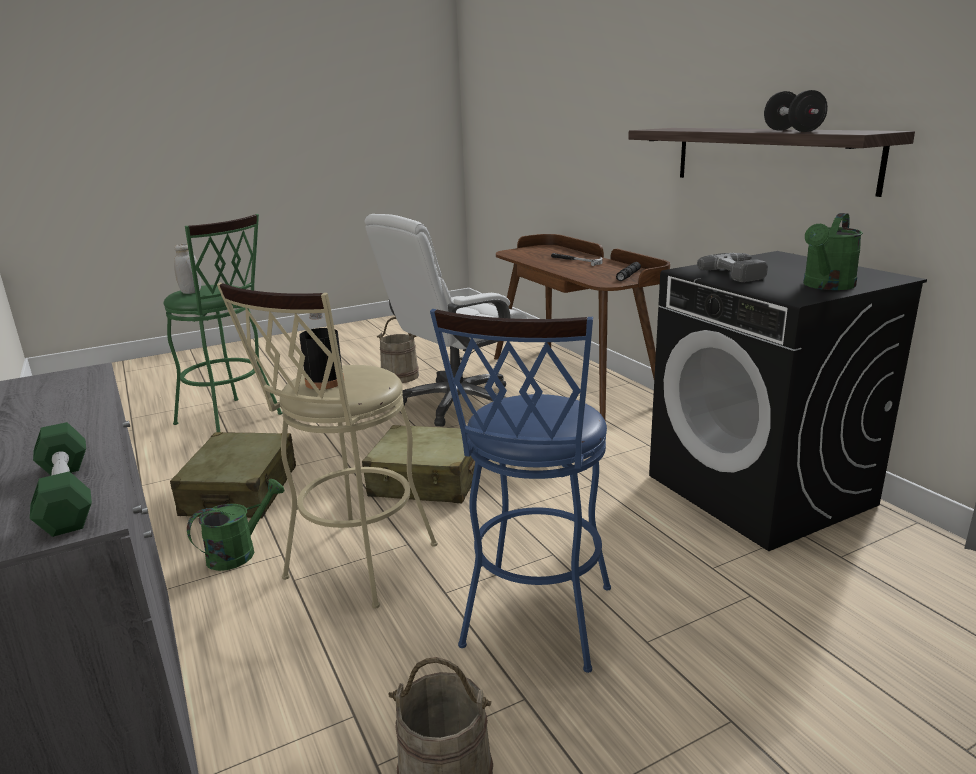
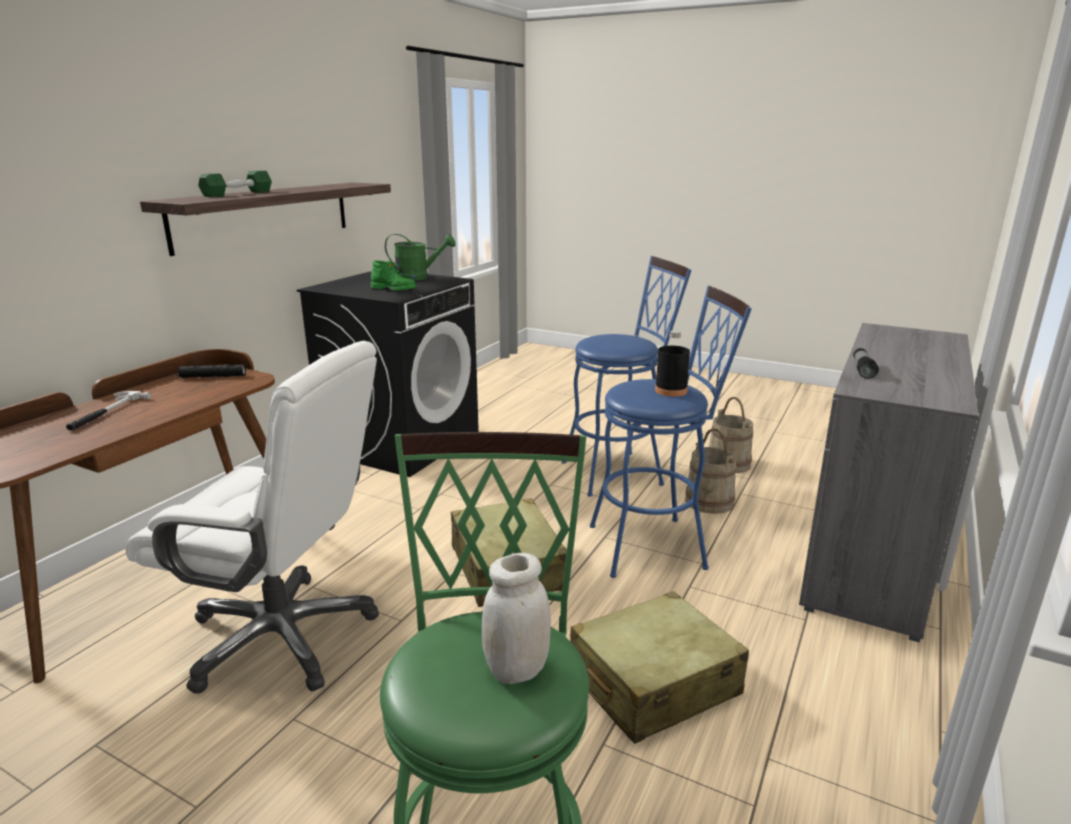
camera: 125 degrees left, 0 degrees up
(66, 494) = (884, 335): green dumbbell -> green dumbbell (238, 194)
(87, 399) = (862, 370): none -> flashlight
(239, 552) = (717, 610): green watering can -> none
(353, 568) = (657, 545): beige stool -> blue stool
(400, 376) = (161, 766): beige bucket -> beige bucket (709, 501)
(740, 273) = (394, 289): power drill -> green boot
(792, 131) = (322, 187): black dumbbell -> none

